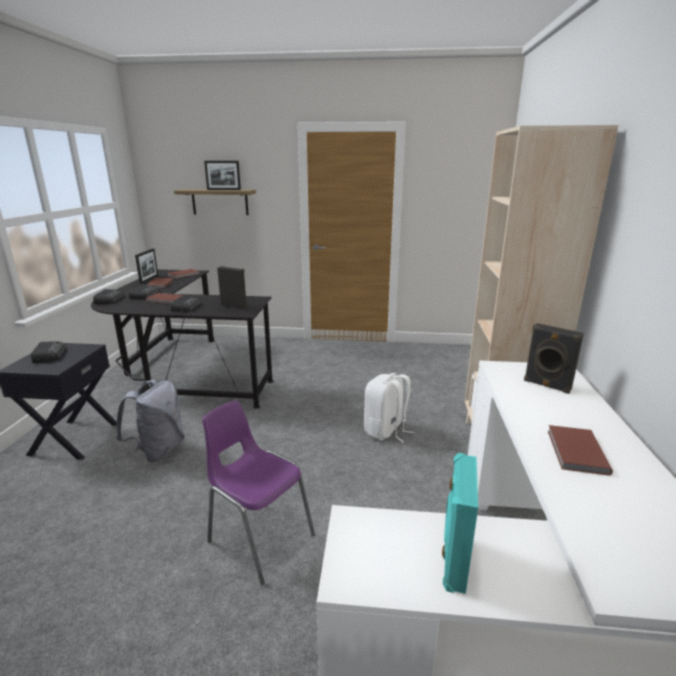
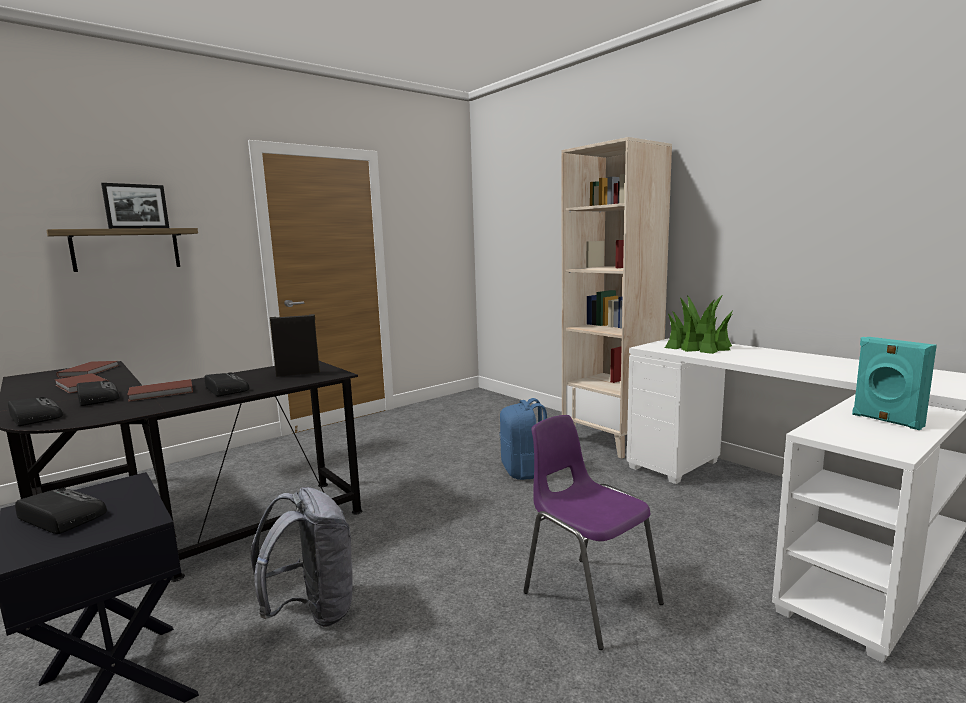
camera: 45 degrees left, 10 degrees down
(149, 279) = (32, 386): picture frame -> none
(259, 537) = (588, 597): purple chair -> purple chair turned 60 degrees clockwise
(386, 431) = (524, 471): white backpack -> blue backpack
(546, 385) = (698, 347): black speaker -> potted plant
(575, 452) = (795, 363): brown book -> none

